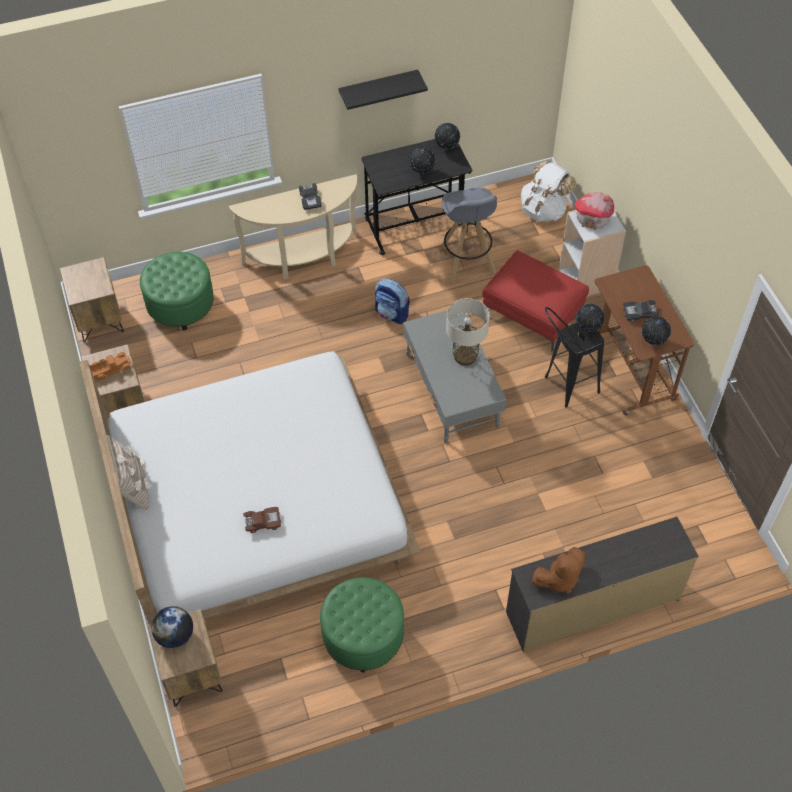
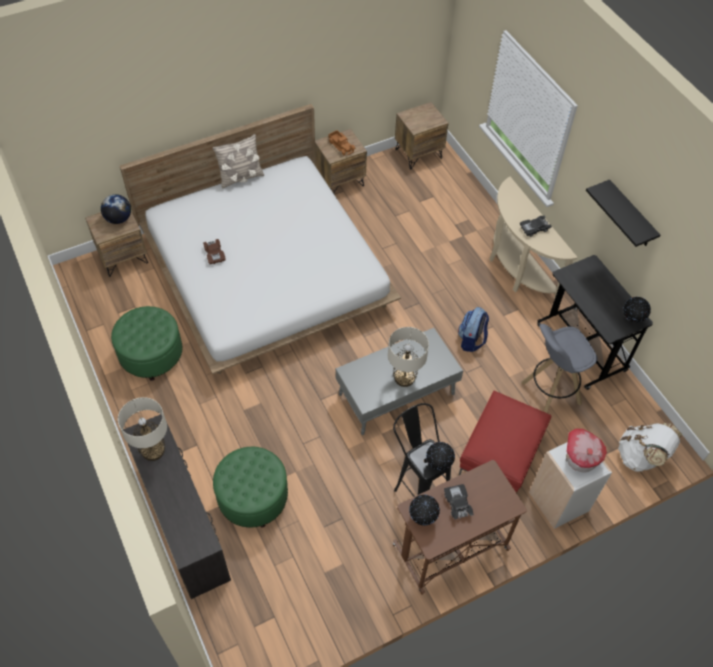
camera: 80 degrees right, 0 degrees up
(181, 306) = (443, 198): green ottoman -> green ottoman (253, 498)
(422, 172) = (592, 302): globe -> none
(559, 579) = (153, 450): brown plush toy -> table lamp

